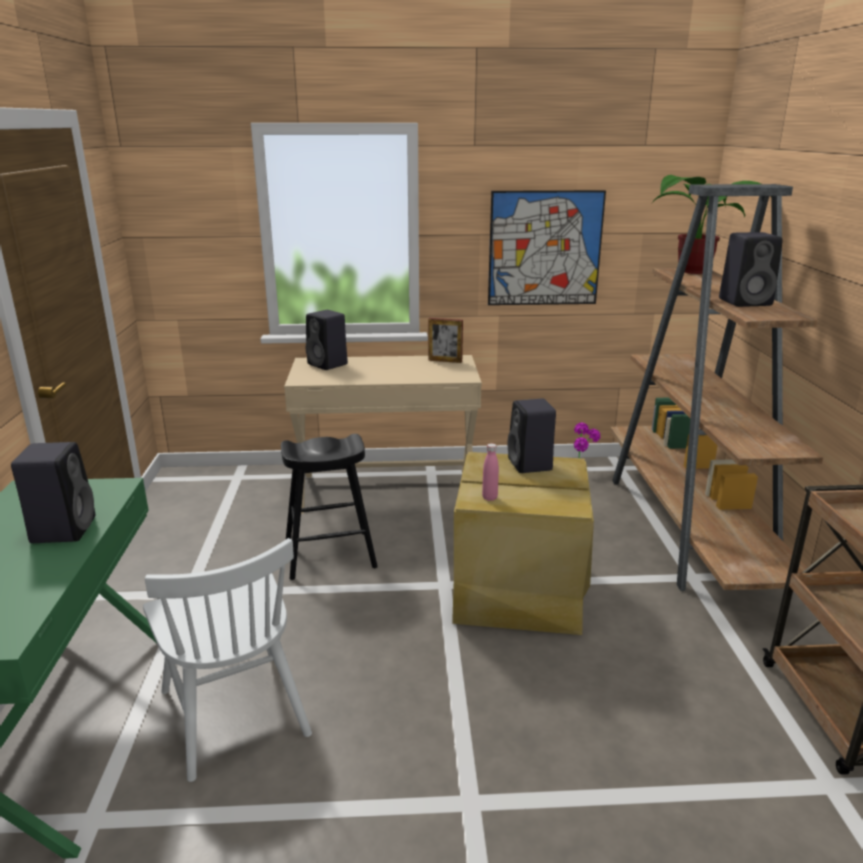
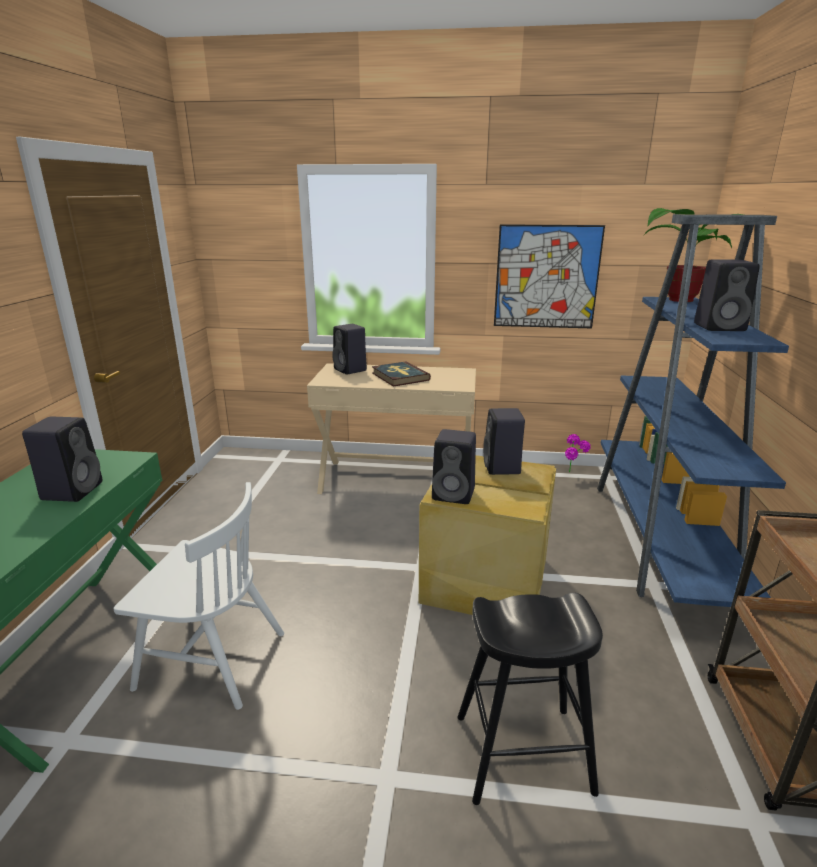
camera: 10 degrees right, 0 degrees up
(234, 711) = (211, 659): white chair -> white chair turned 60 degrees counterclockwise
(330, 555) = (332, 531): black stool -> black stool (523, 753)
(389, 369) = (400, 376): none -> book
(445, 361) = (450, 372): picture frame -> none
(489, 498) = (455, 494): pink bottle -> black speaker
(688, 529) = (660, 539): brown bookcase -> blue bookcase

